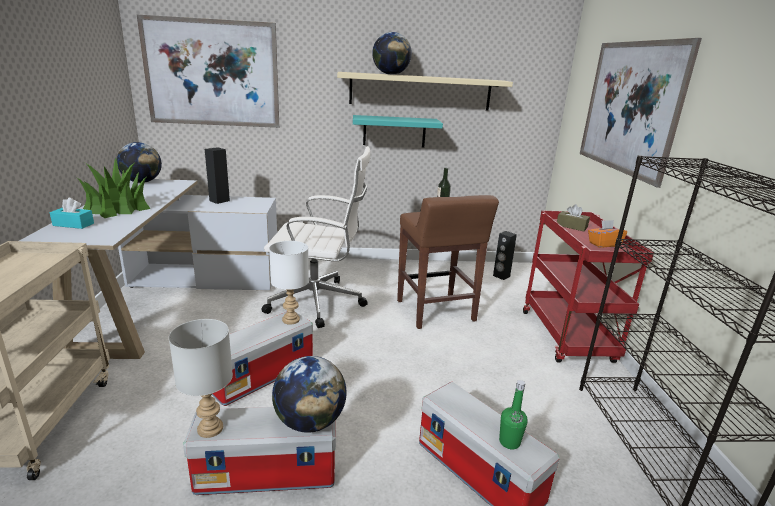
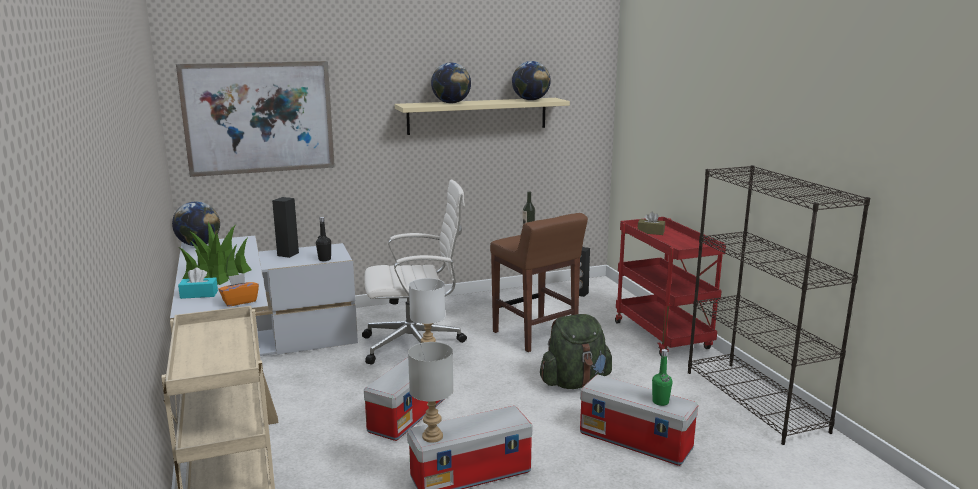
camera: 15 degrees left, 5 degrees down
(243, 209) = (324, 259): none -> black bottle
(310, 422) = (507, 418): globe -> globe (530, 100)
(394, 131) = (455, 158): turquoise shelf -> none
(447, 375) = (575, 383): none -> green backpack
(604, 244) = (684, 243): orange tissue box -> orange tissue box (240, 301)
(629, 107) = (682, 122): picture -> none

